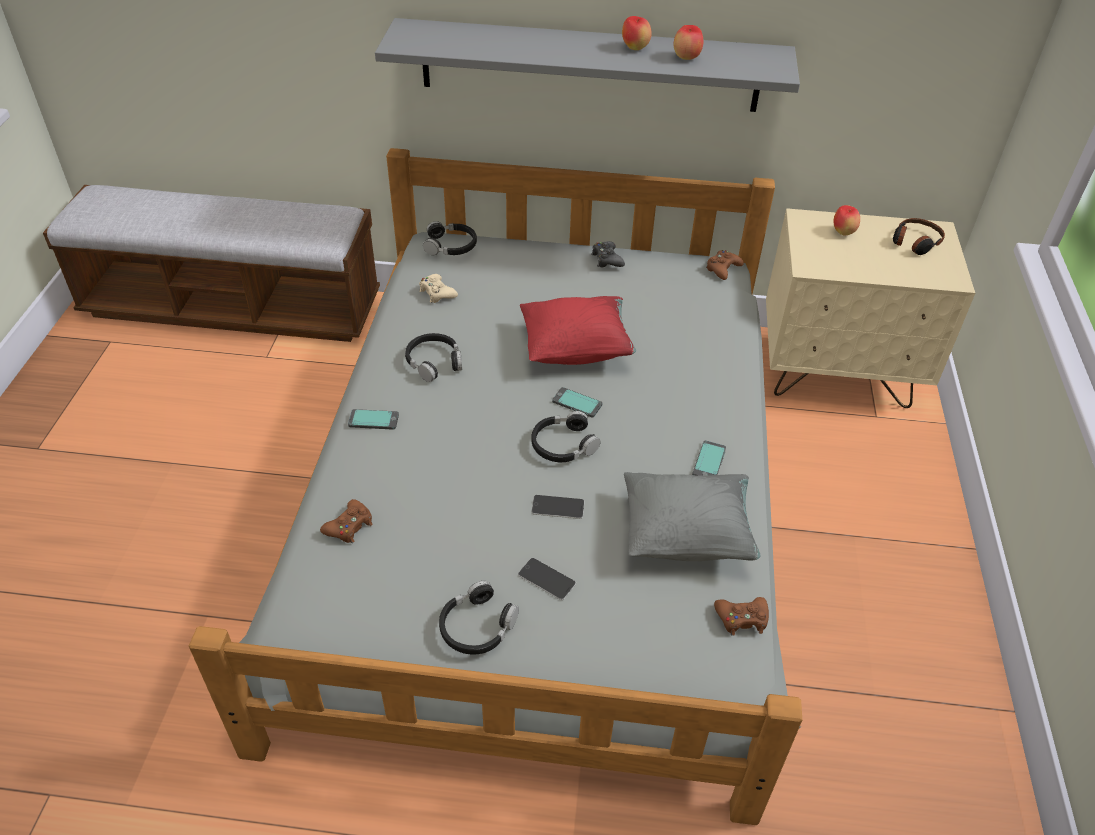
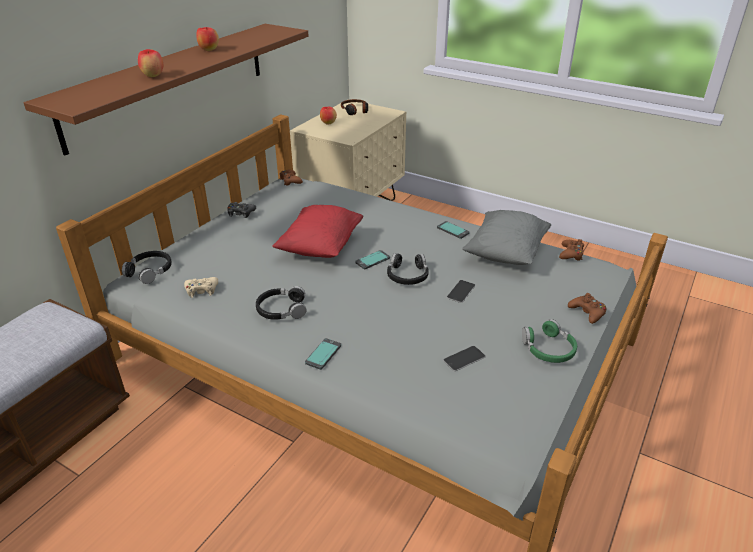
camera: 65 degrees left, 10 degrees down
(349, 526) = (431, 391): brown game controller -> brown game controller (587, 312)
(477, 626) = (548, 349): black headphones -> green headphones
(546, 579) = (519, 311): phone -> phone (464, 358)
(589, 65) = (170, 83): grey shelf -> brown shelf
(686, 58) = (242, 43): apple -> apple (153, 76)

